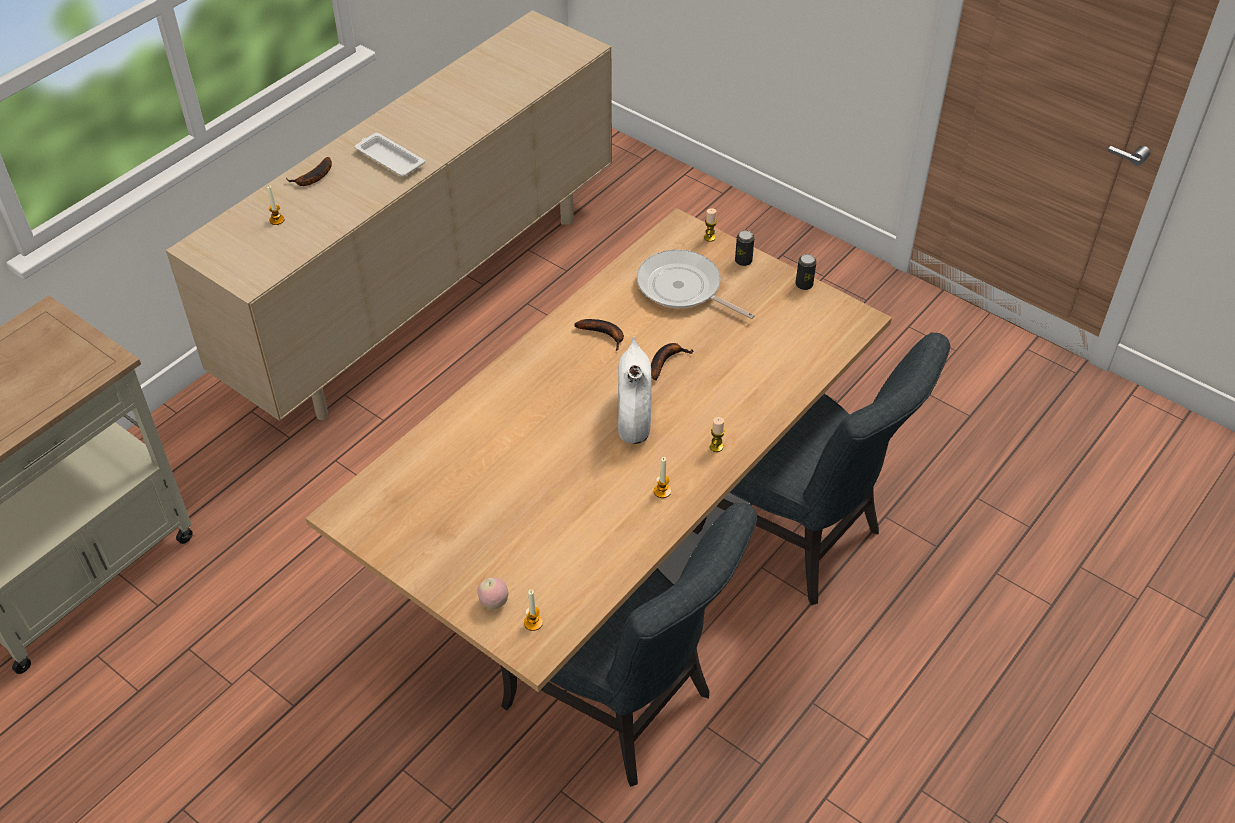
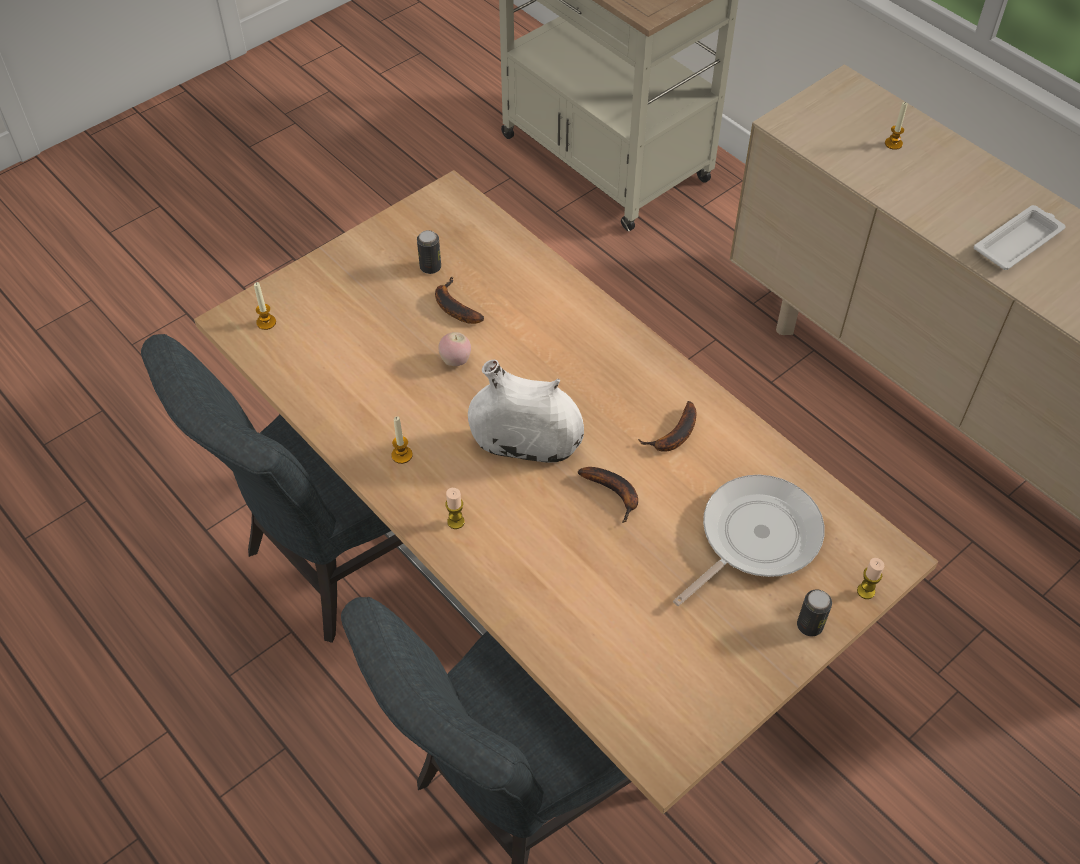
camera: 100 degrees right, 5 degrees up
(313, 178) = (974, 174): banana -> banana (453, 307)
(494, 602) = (302, 295): apple -> apple (455, 361)
(804, 285) = (749, 697): can -> can (430, 267)

